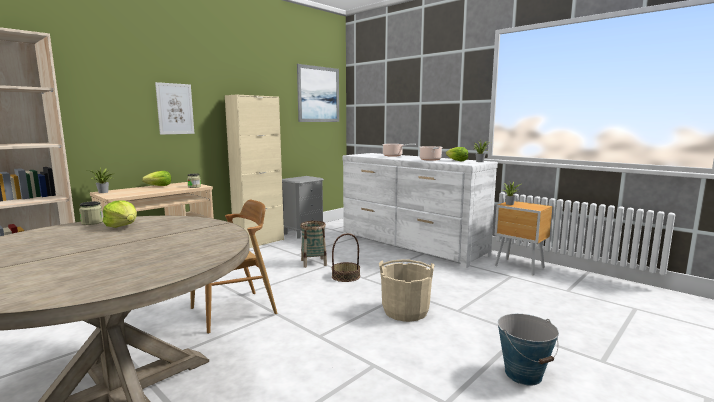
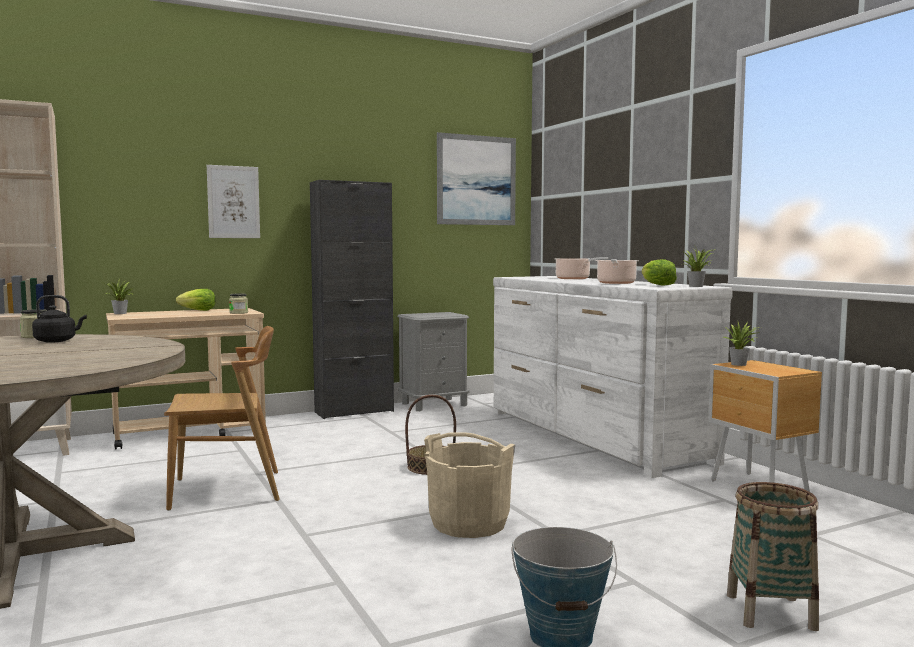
camera: 20 degrees right, 5 degrees down
(123, 226) = (57, 341): lettuce -> black kettle
(259, 242) = (354, 412): beige cabinet -> black cabinet
(313, 263) = (403, 445): basket -> basket (770, 611)

